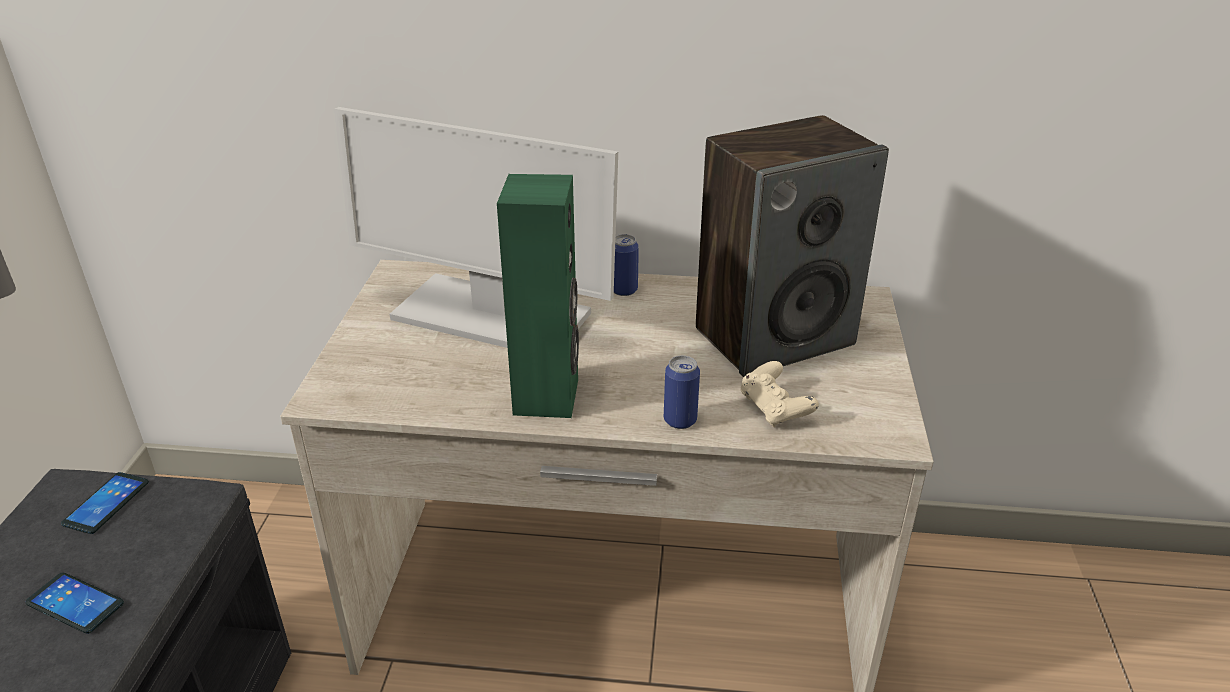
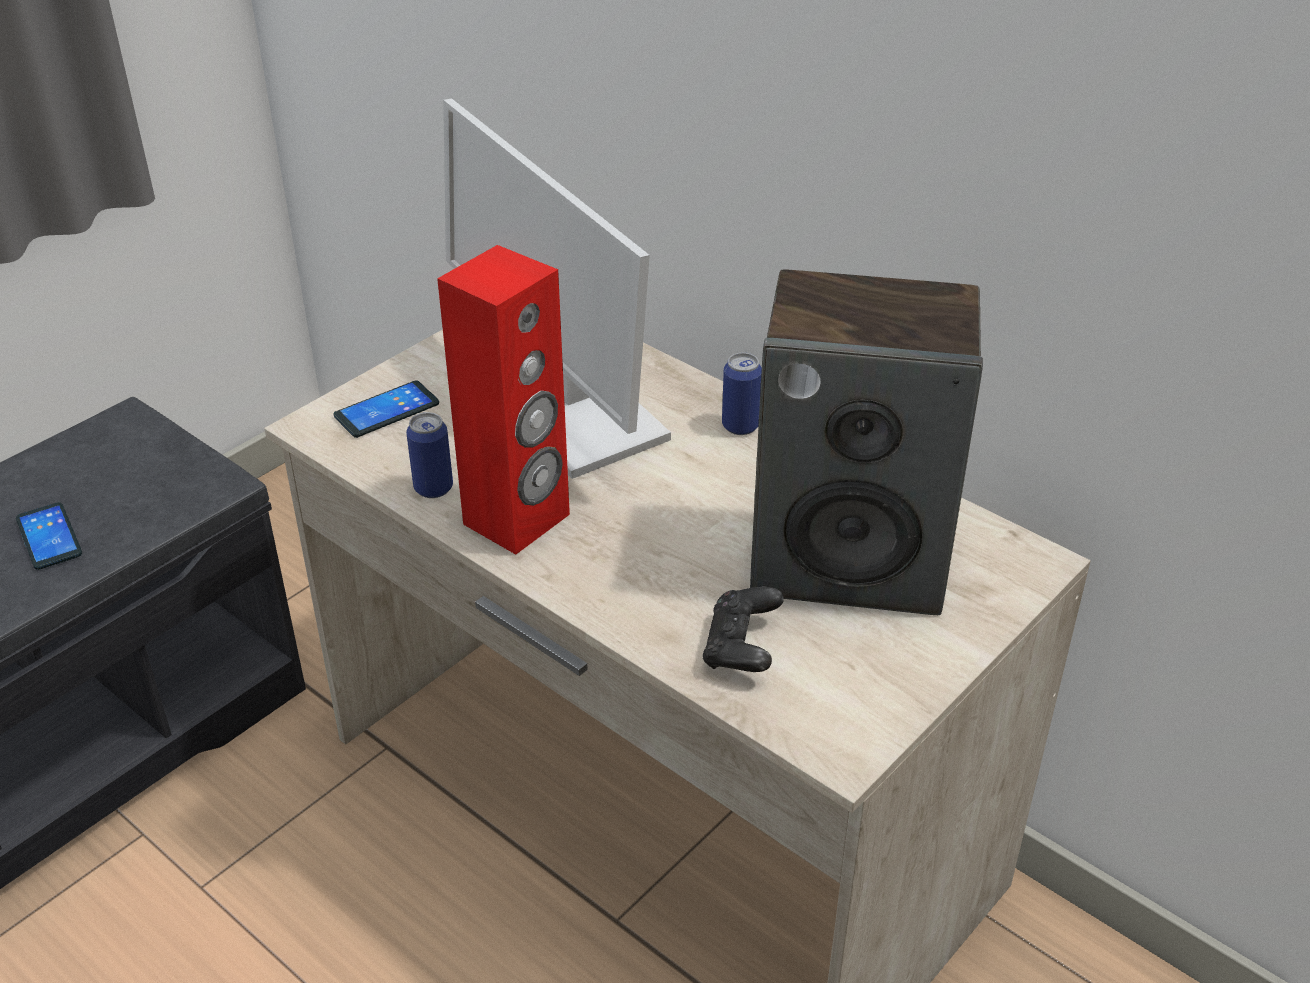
camera: 35 degrees right, 5 degrees up
(106, 503) = (144, 452): phone -> phone (386, 410)
(547, 397) = (517, 520): green speaker -> red speaker
(680, 420) = (622, 611): can -> can (433, 488)
(775, 409) = (741, 648): beige game controller -> black game controller

